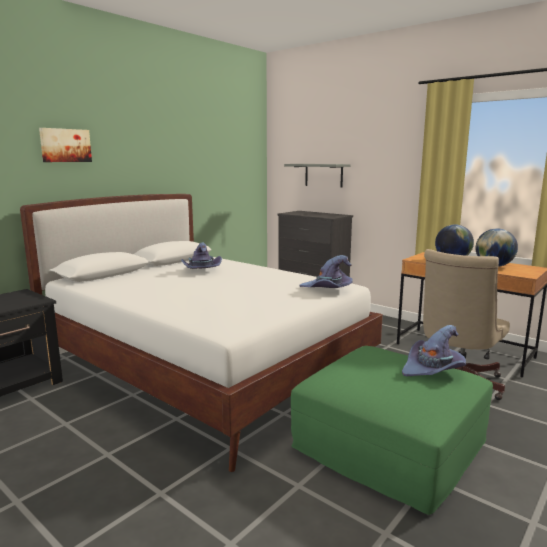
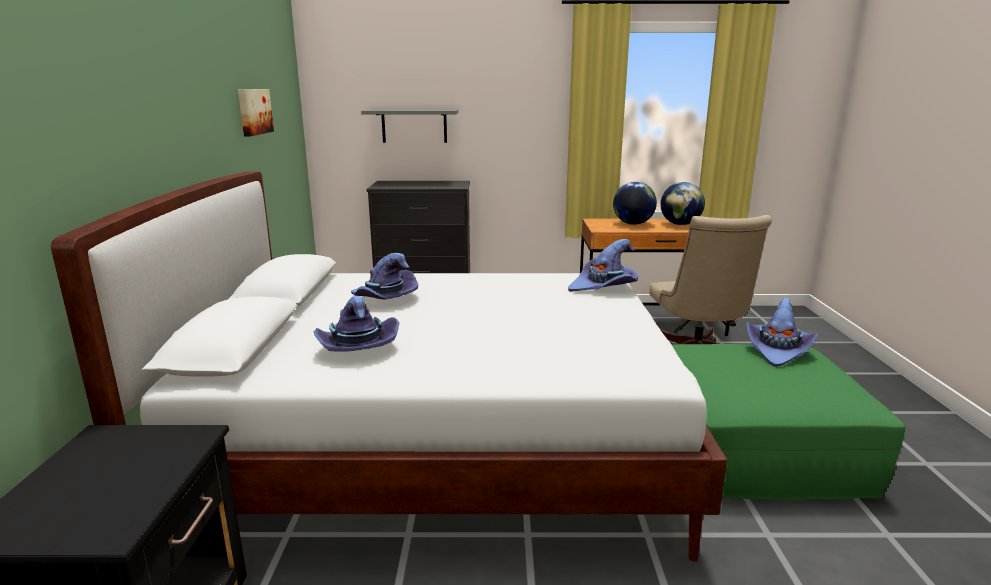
camera: 40 degrees left, 5 degrees up
(65, 145) = (89, 88): picture -> picture (253, 111)
(138, 284) = (357, 348): none -> purple hat

